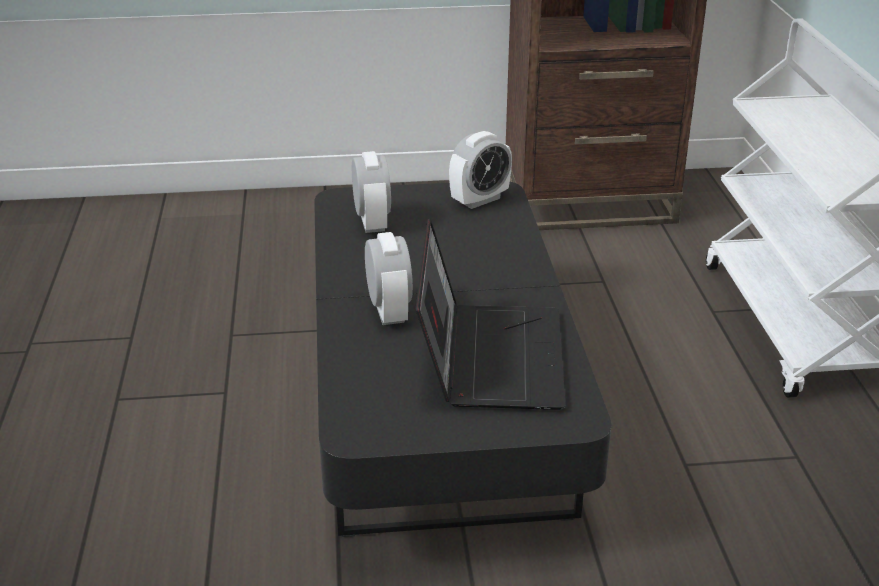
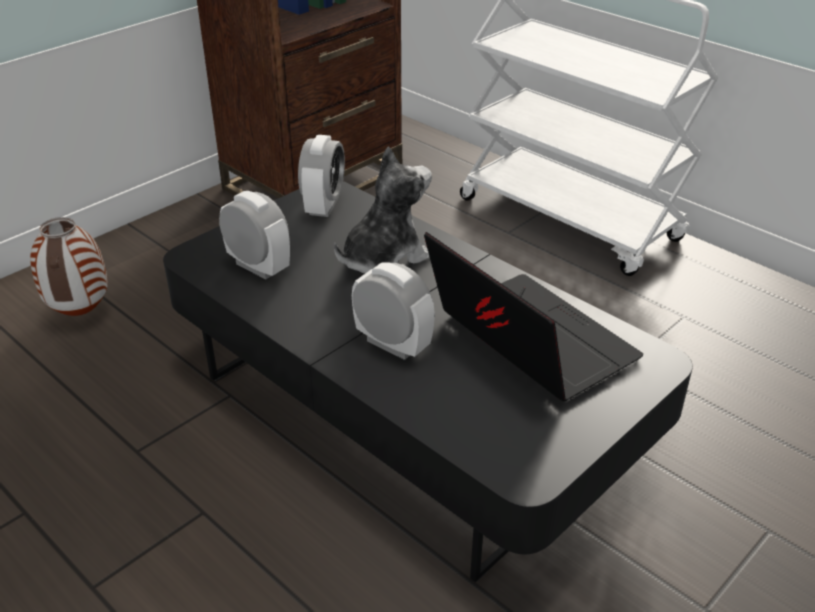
camera: 40 degrees left, 5 degrees up
(299, 231) = (80, 313): none -> vase
(467, 256) = (384, 261): none -> plush toy

